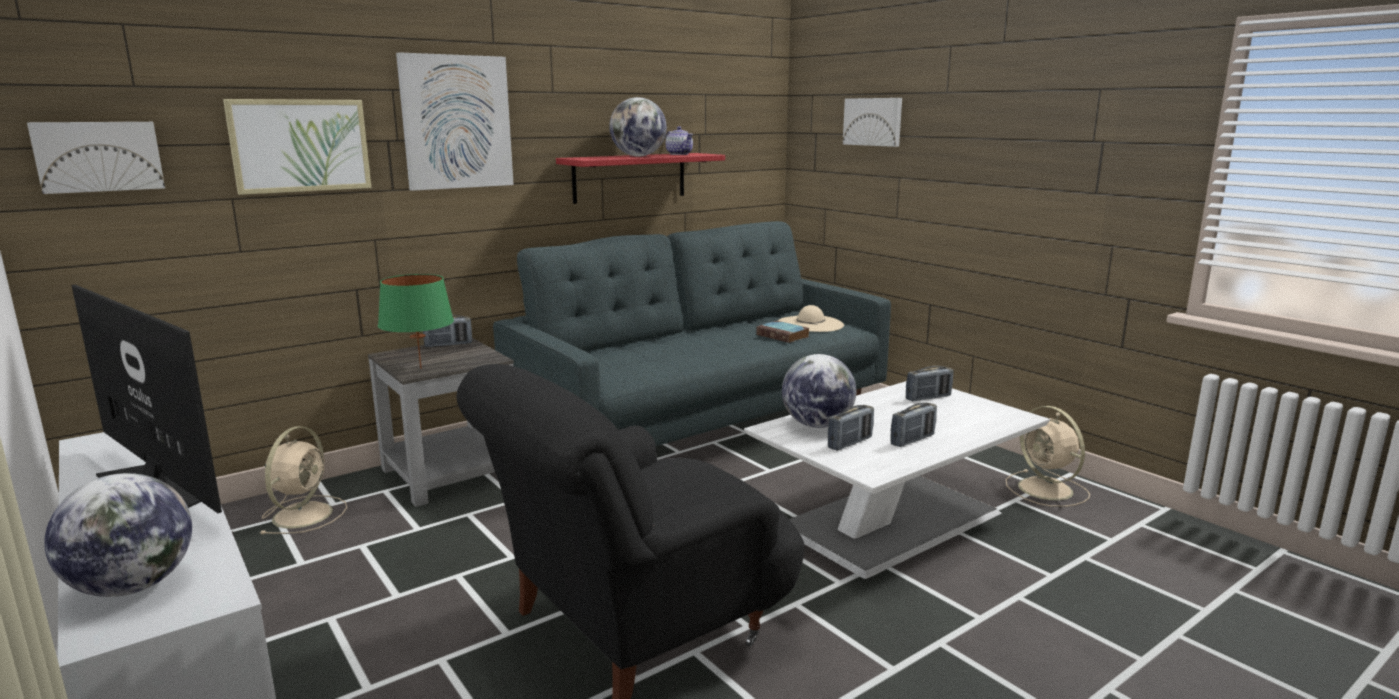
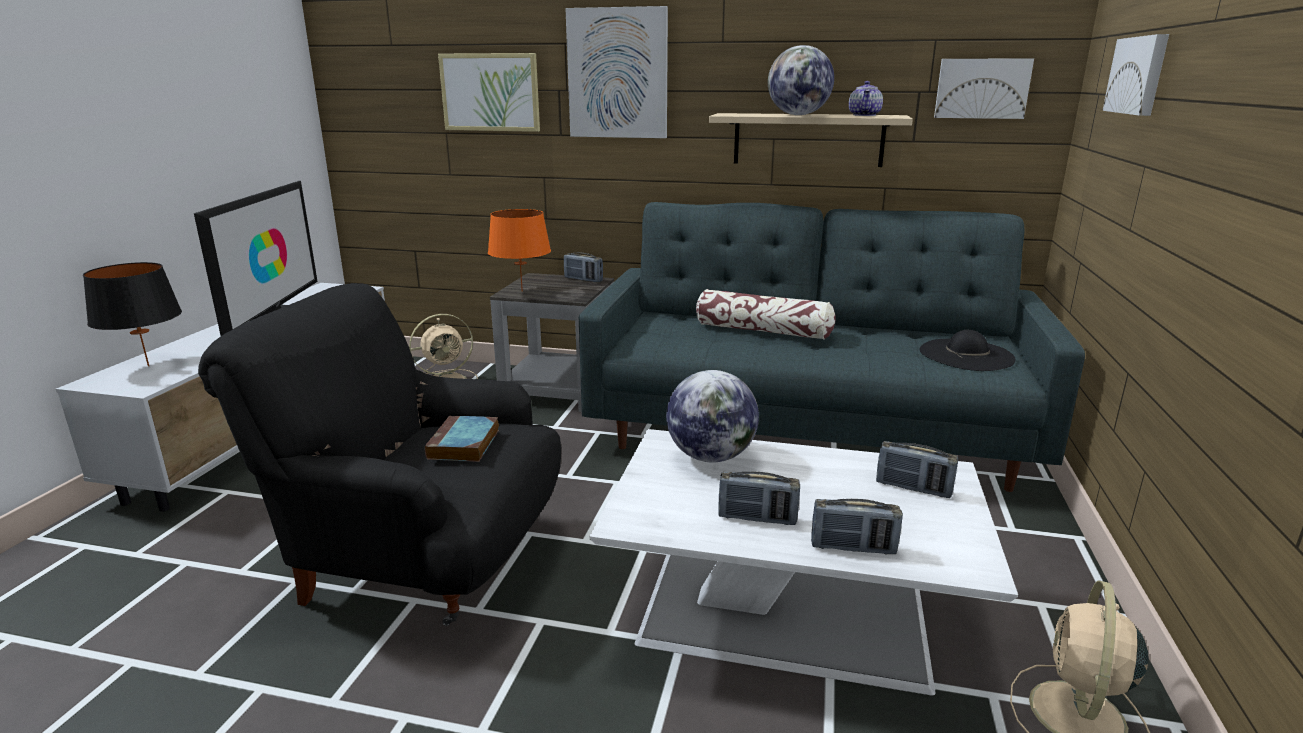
camera: 50 degrees right, 5 degrees up
(98, 156) = (370, 96): picture -> picture (981, 88)
(132, 586) = (149, 366): globe -> black table lamp
(421, 368) = (522, 291): green table lamp -> orange table lamp
(630, 177) = (808, 139): red shelf -> beige shelf
(671, 344) = (763, 331): none -> pillow
(783, 336) = (895, 357): book -> book (464, 445)
(810, 324) = (966, 355): beige hat -> black hat
(850, 443) = (690, 487): radio -> radio (853, 547)

